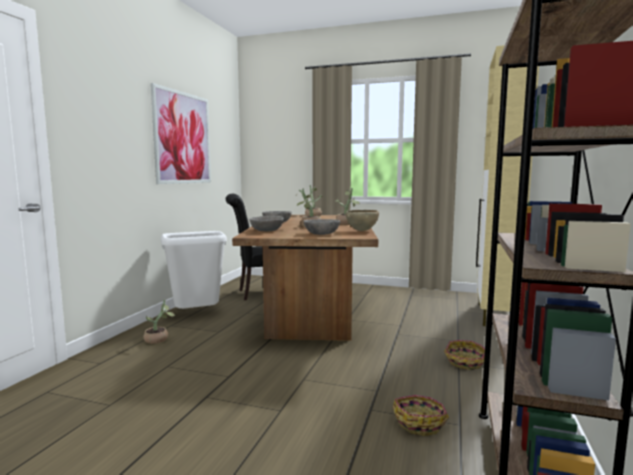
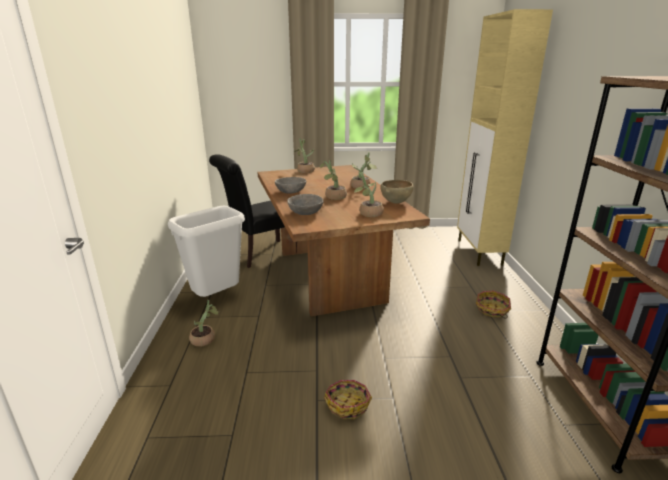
camera: 20 degrees left, 15 degrees up
(183, 138) = (161, 96): picture -> none
(321, 234) = (368, 213): grey bowl -> potted plant
(420, 422) = (503, 381): basket -> basket (348, 404)

